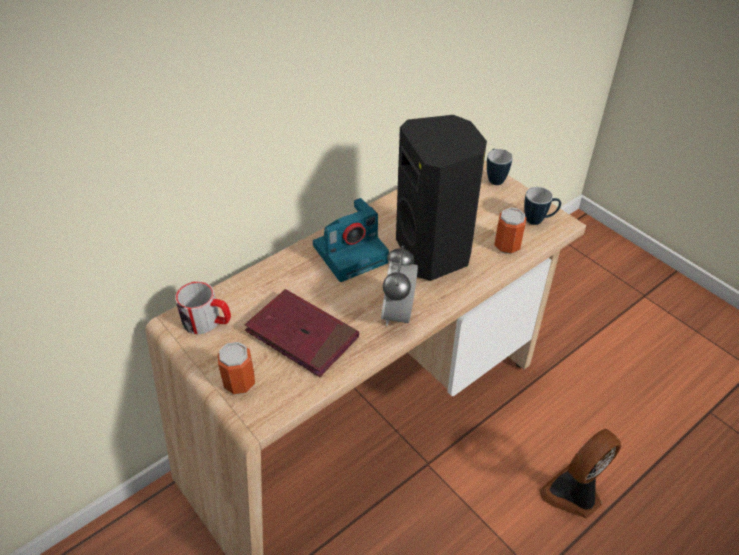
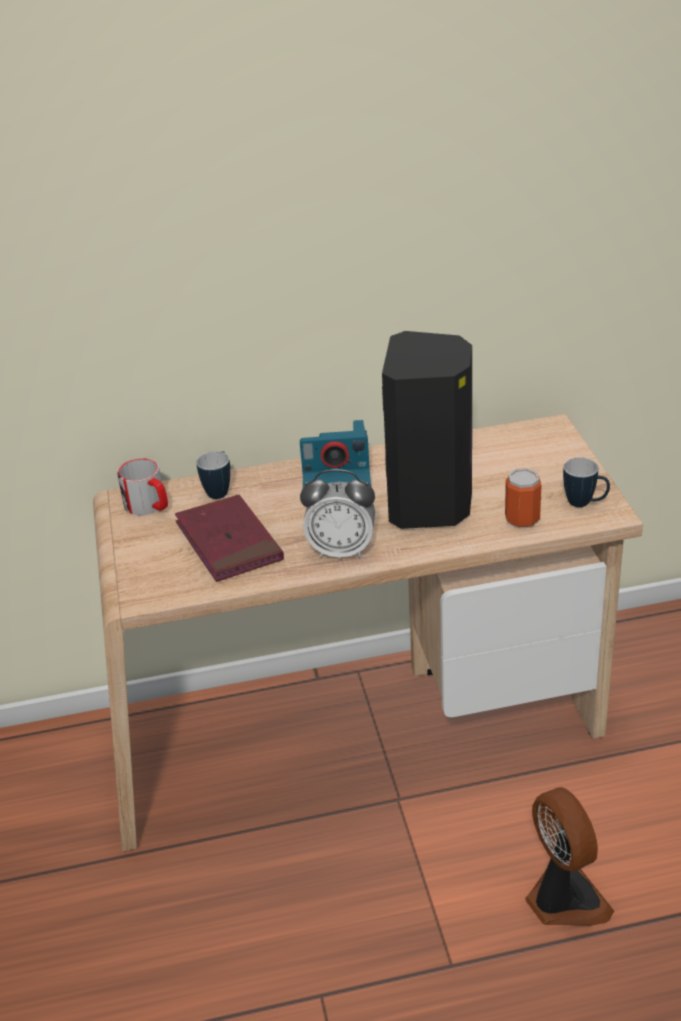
camera: 30 degrees right, 10 degrees down
(239, 383) = (139, 565): can -> none
(398, 314) = (341, 550): alarm clock -> alarm clock turned 120 degrees counterclockwise
(494, 178) = (569, 448): mug -> mug (220, 490)
(574, 494) = (563, 899): fan -> fan turned 75 degrees clockwise

